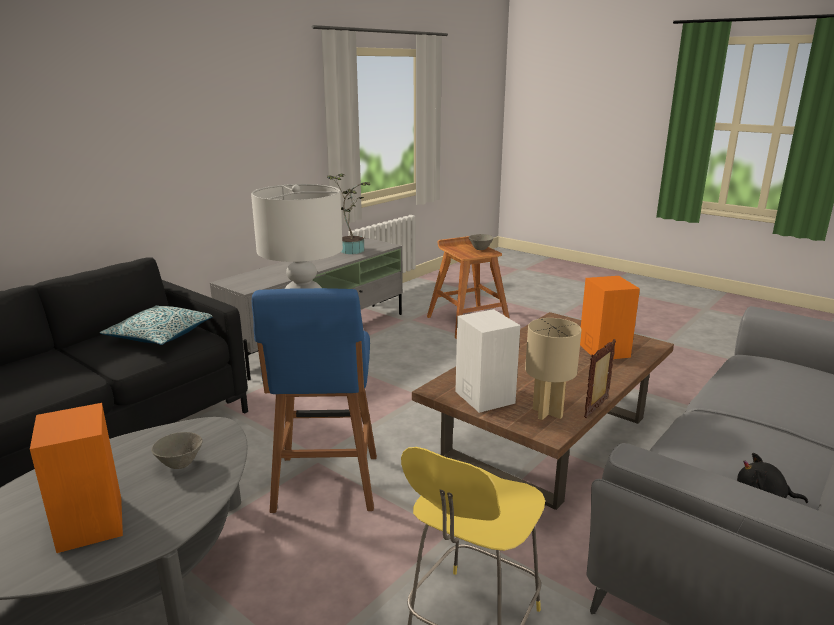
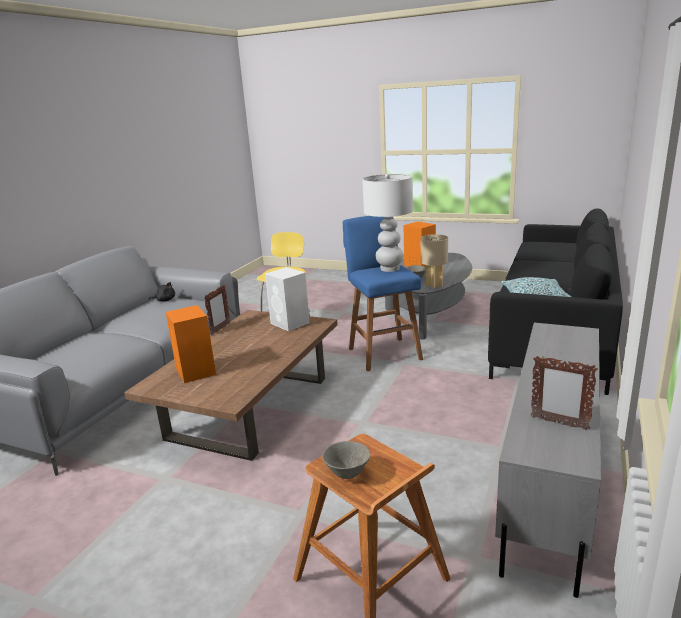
camera: 165 degrees right, 0 degrees up
(352, 250) = (558, 423): potted plant -> picture frame
(546, 413) = (251, 322): beige table lamp -> beige table lamp (434, 286)

